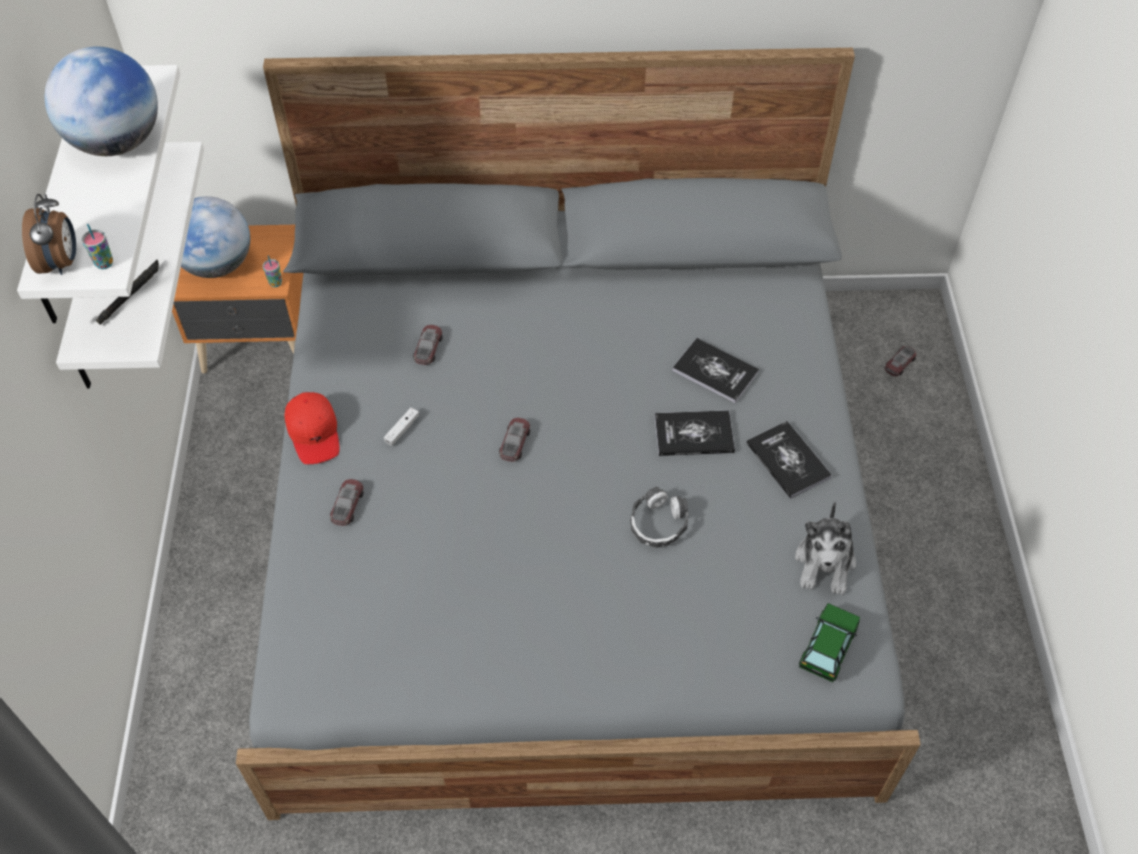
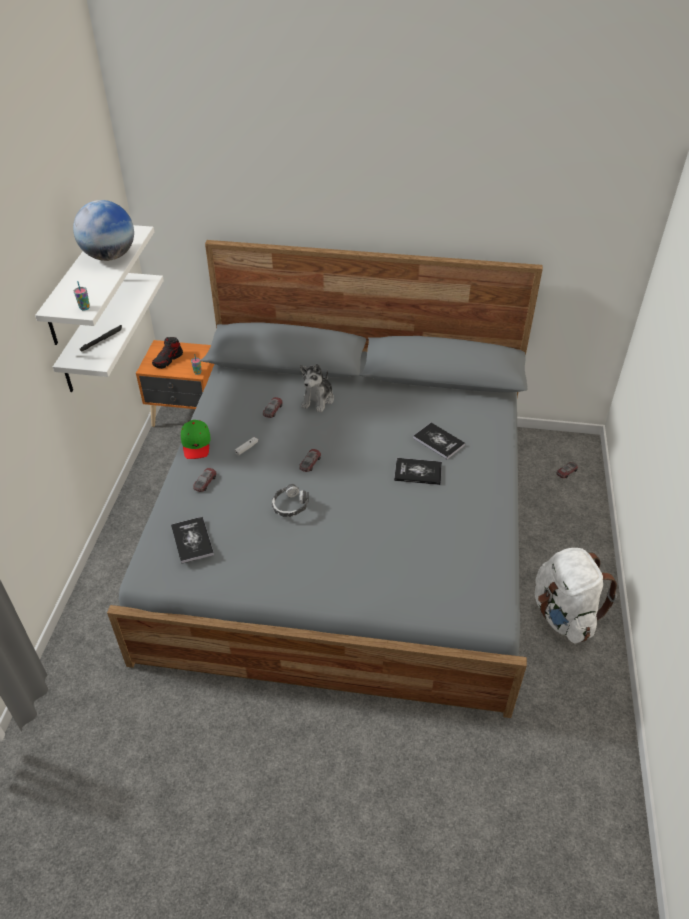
camera: 10 degrees right, 10 degrees down
(61, 262) = (62, 305): alarm clock -> none
(217, 264) = (168, 360): globe -> shoe
(314, 433) = (196, 444): red cap -> green cap
(658, 524) = (385, 516): headphones -> headphones (290, 505)
(788, 460) = (472, 493): book -> book (192, 540)
(825, 562) = (483, 550): plush toy -> plush toy (318, 400)
(828, 647) = (475, 596): toy car -> none
(936, 616) = (563, 615): none -> white backpack

